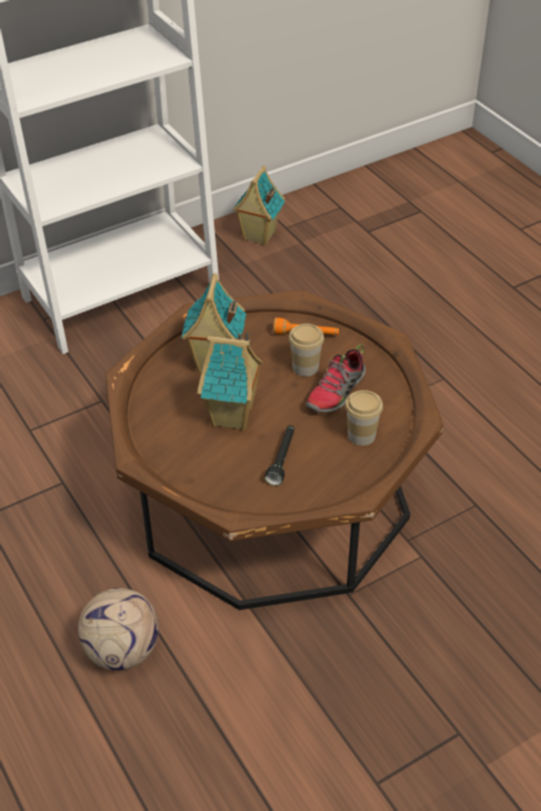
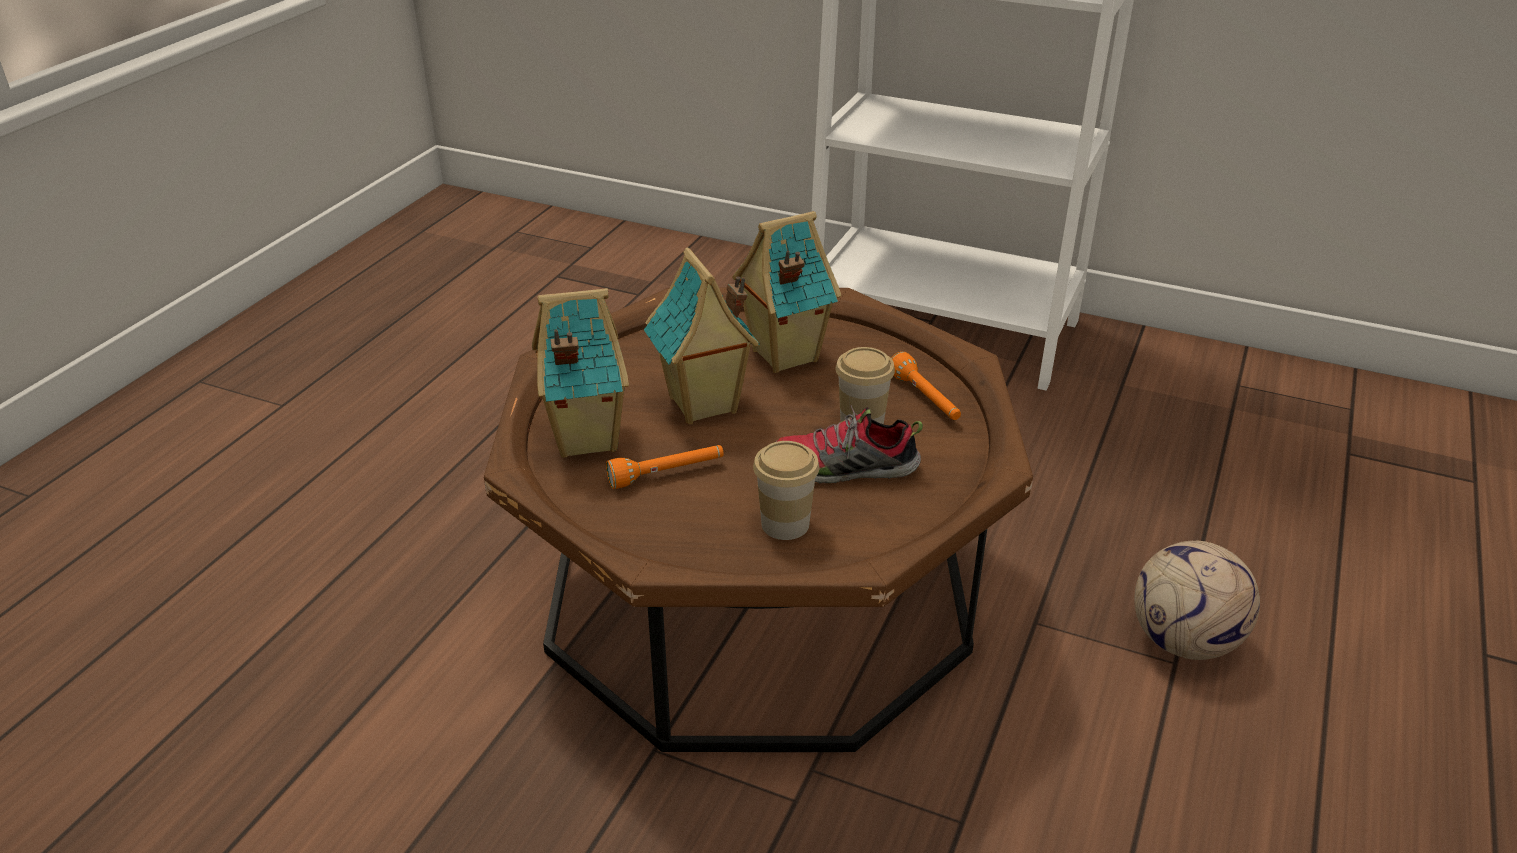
camera: 55 degrees right, 10 degrees down
(122, 649) = (413, 584): football -> football (1185, 641)
(258, 237) = (1186, 372): toy house -> toy house (584, 438)
(282, 459) = (667, 474): black flashlight -> orange flashlight

